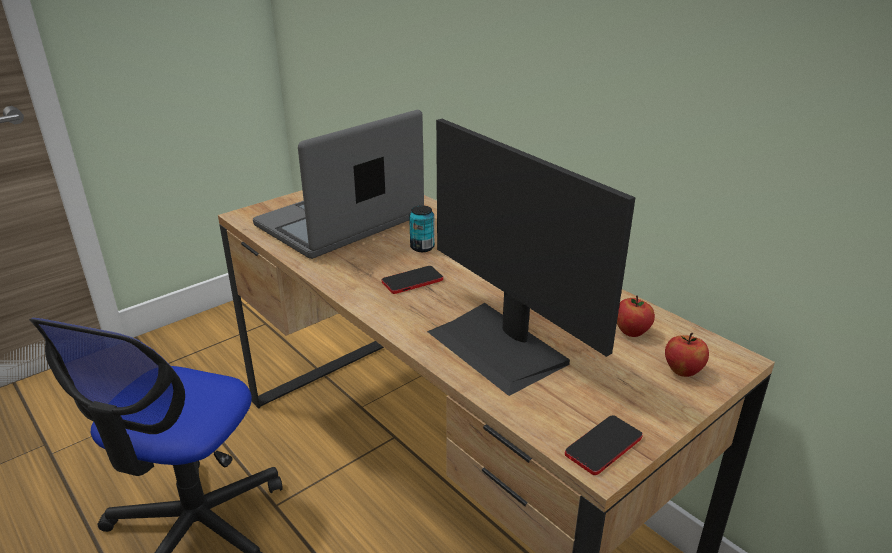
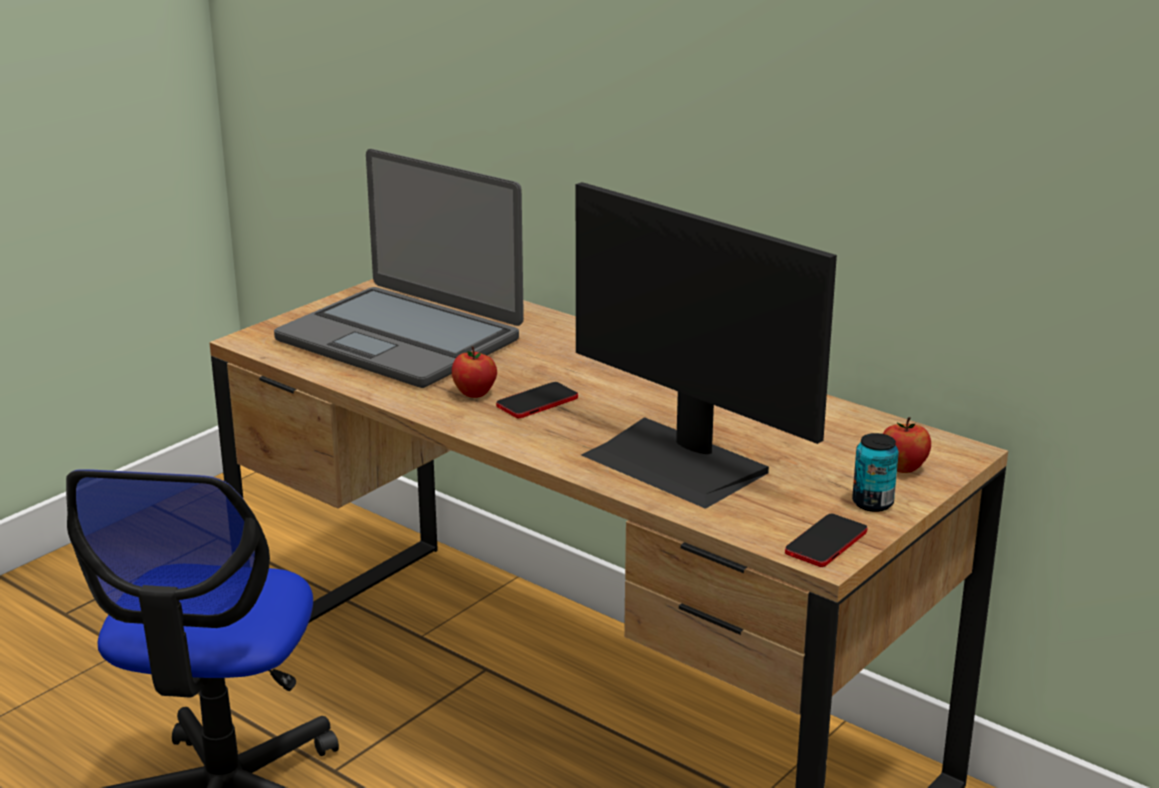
camera: 10 degrees left, 5 degrees down
(341, 222) = (401, 339): laptop -> laptop turned 90 degrees counterclockwise
(422, 247) = (533, 362): can -> can (872, 503)
(631, 332) = (836, 435): apple -> apple (474, 393)

